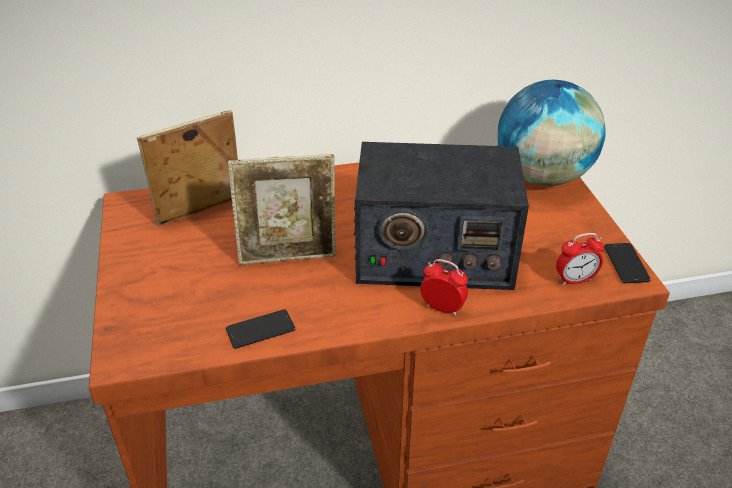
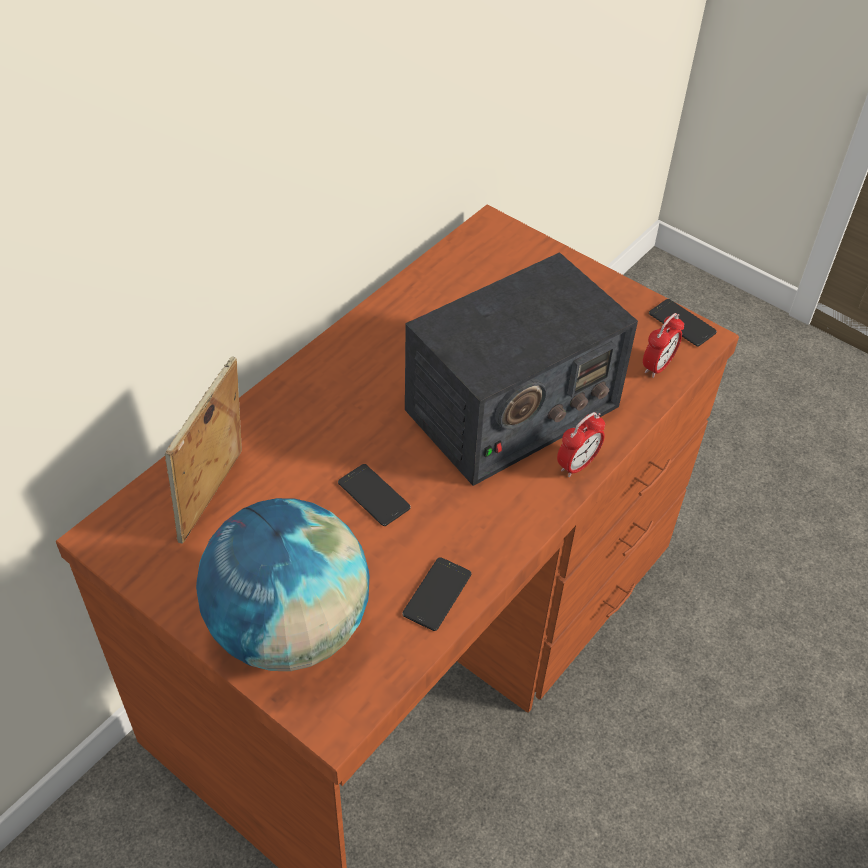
camera: 40 degrees left, 10 degrees up
(288, 257) = (374, 495): picture frame -> phone
(442, 308) = (577, 464): alarm clock -> alarm clock turned 150 degrees clockwise
(542, 176) = (523, 258): globe -> globe (289, 628)

